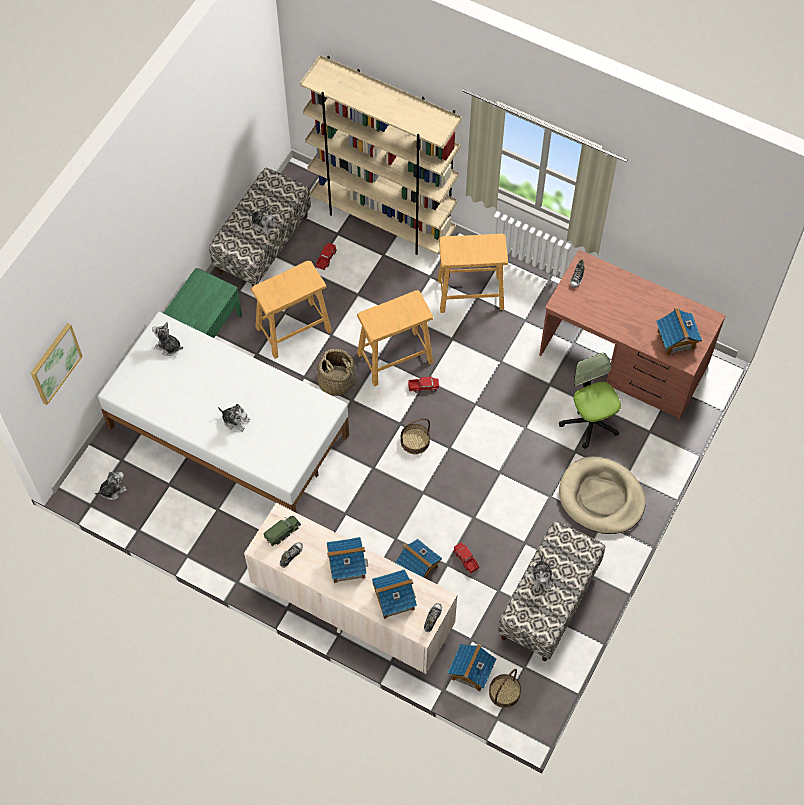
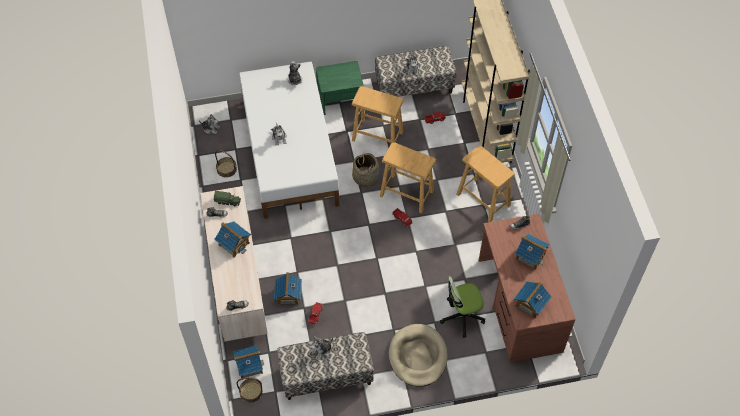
camera: 50 degrees right, 5 degrees down
(55, 363) = (210, 23): picture -> none
(394, 599) = (233, 280): toy house -> toy house (530, 256)
(415, 441) = (365, 239): basket -> basket (226, 169)
(590, 421) = (461, 316): office chair -> office chair turned 135 degrees counterclockwise

